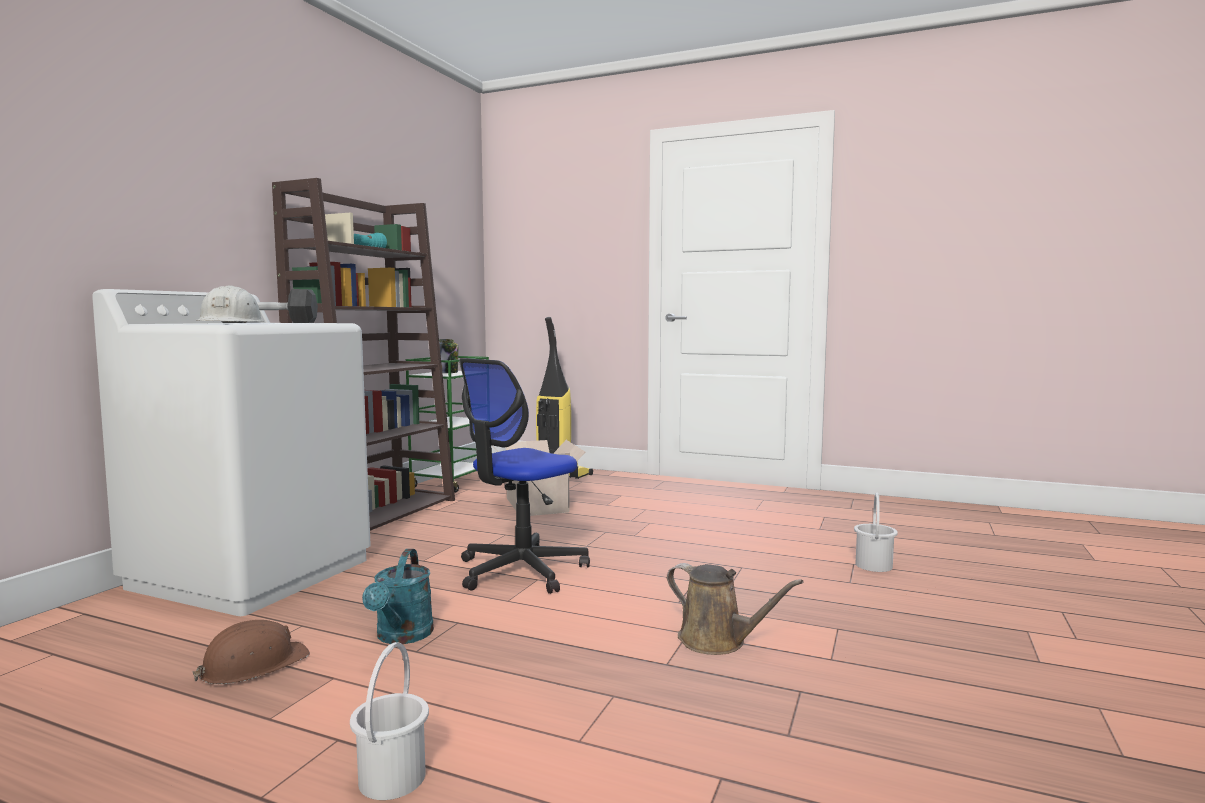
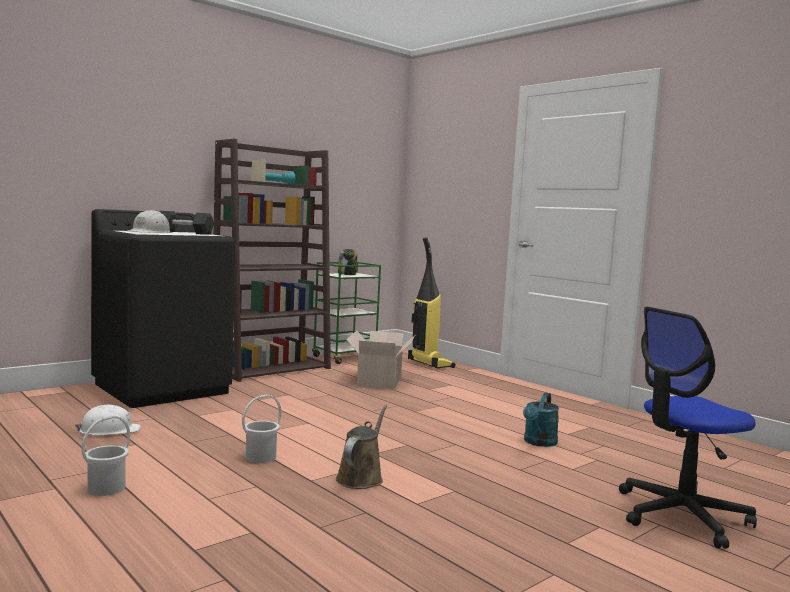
camera: 25 degrees right, 0 degrees up
(253, 573) = (162, 388): white washing machine -> black washing machine
(253, 665) = (109, 430): brown hard hat -> white hard hat
(402, 637) = (192, 434): turquoise watering can -> turquoise watering can (538, 443)
(521, 571) = (306, 416): office chair -> office chair (681, 516)
(717, 641) = (361, 478): brown watering can -> brown watering can turned 135 degrees counterclockwise
(873, 565) = (561, 464): white bucket -> white bucket (260, 457)

